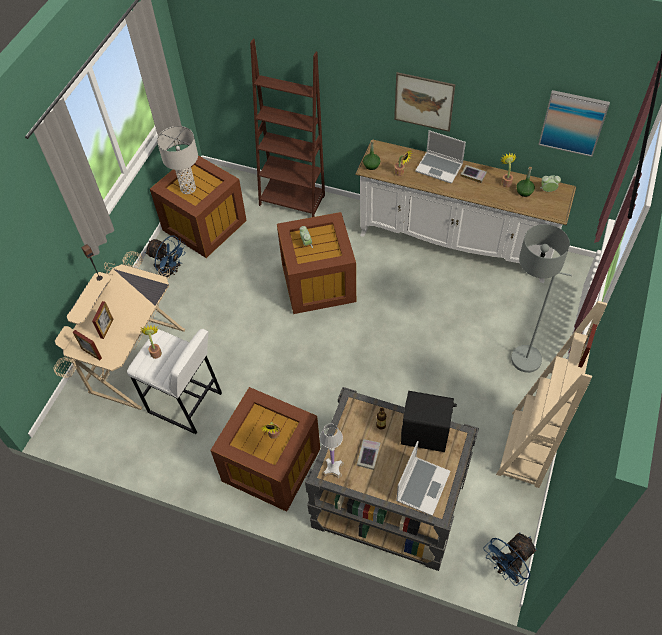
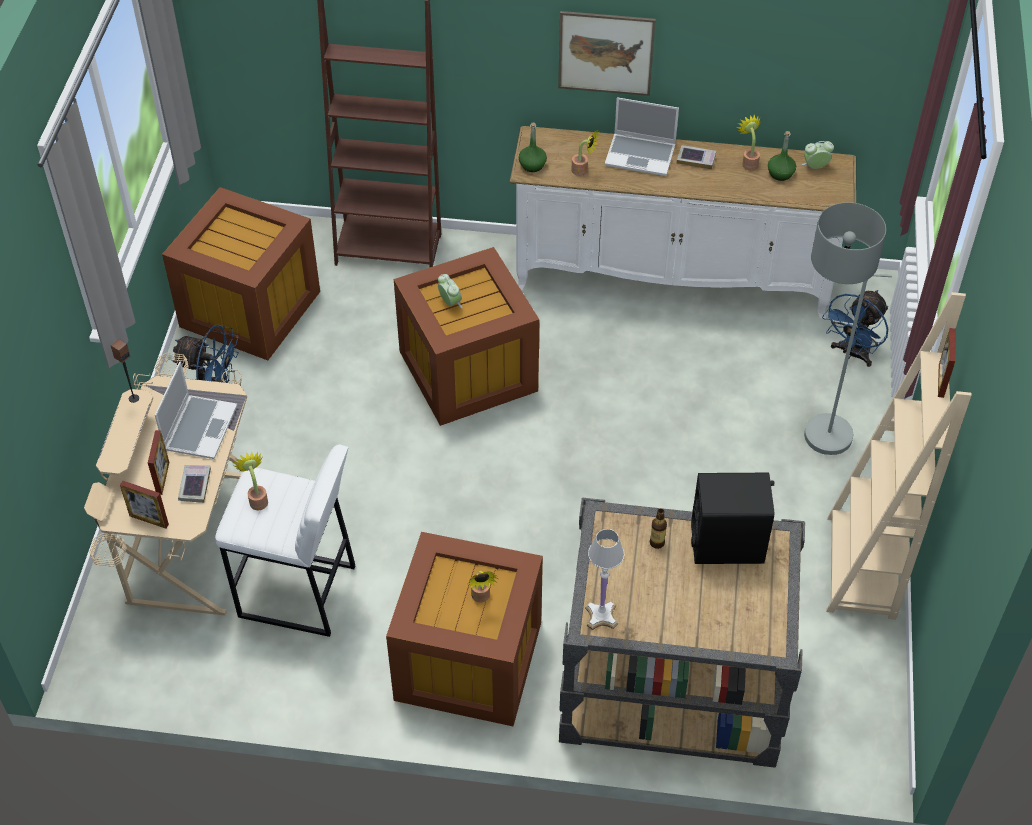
camera: 15 degrees left, 5 degrees down
(188, 188) = (227, 245): white table lamp -> none
(368, 455) = (650, 588): book -> book (195, 485)
(422, 485) = (743, 616): laptop -> laptop (200, 427)
(506, 568) = (877, 743): blue fan -> blue fan (852, 354)
(573, 122) = (842, 55): picture -> none

